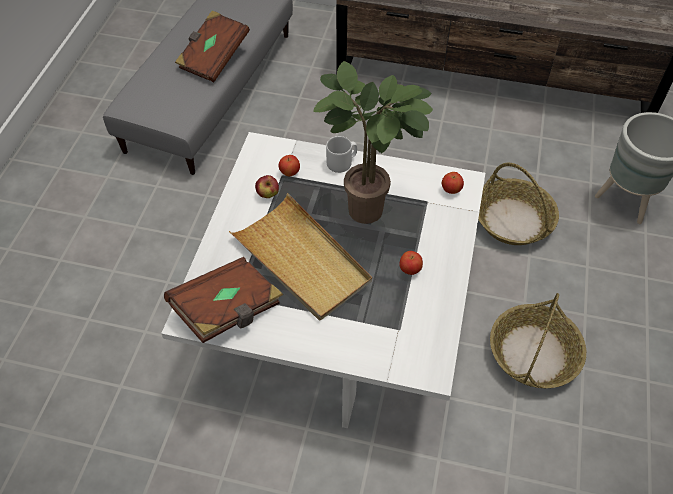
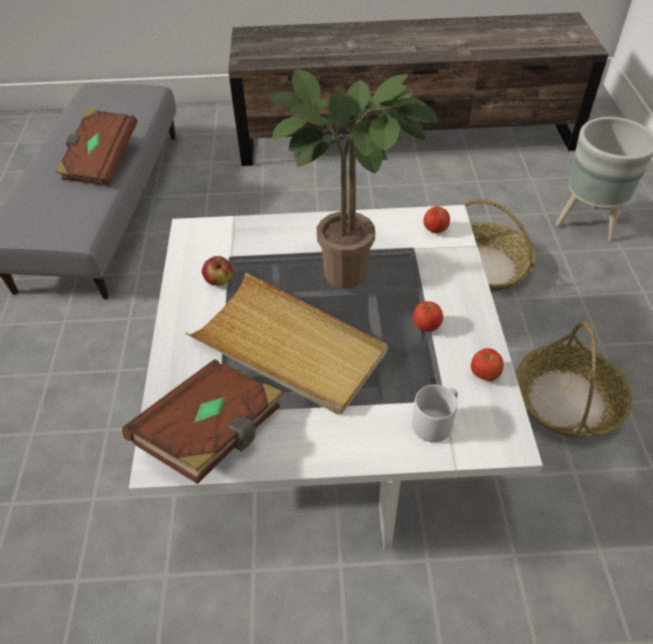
camera: 15 degrees left, 5 degrees down
(289, 173) = (238, 252): apple -> apple (484, 374)
(342, 163) = (297, 228): grey mug -> grey mug (435, 422)

